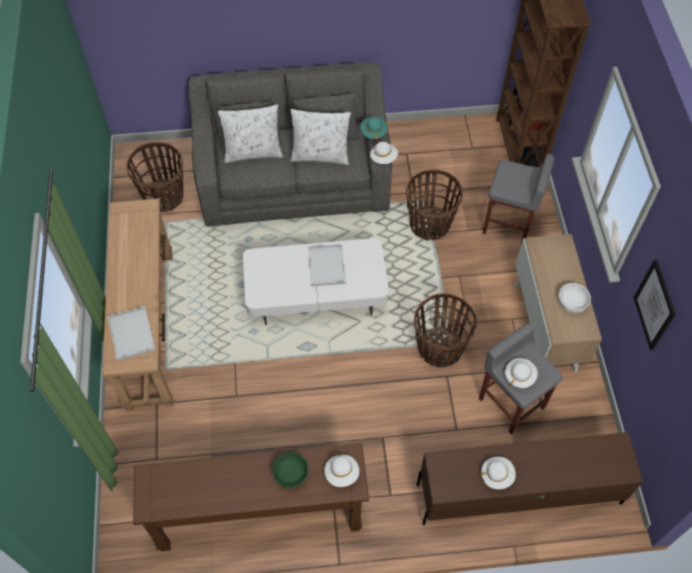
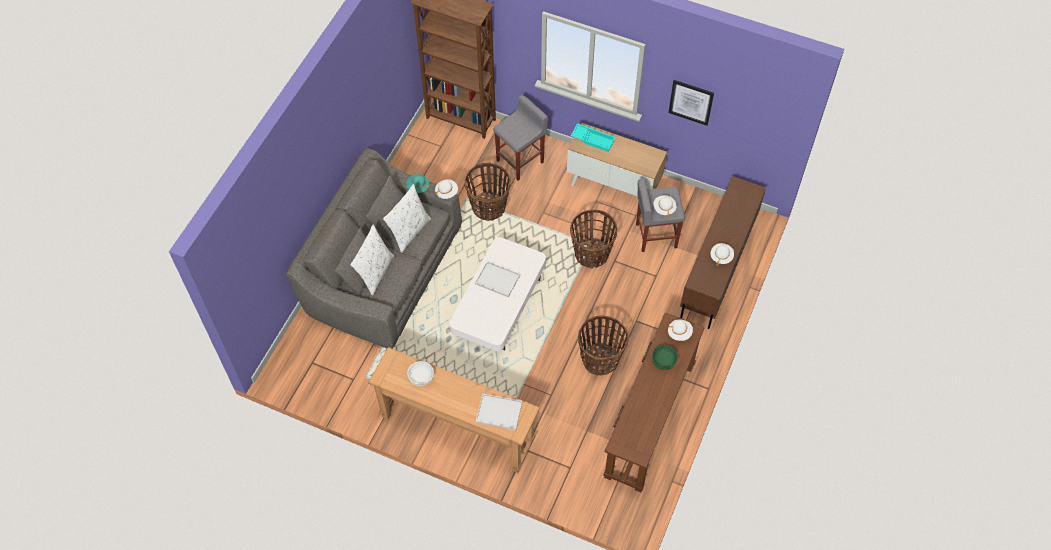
camera: 60 degrees left, 0 degrees up
(164, 196) = (338, 368): basket -> basket (600, 359)
(557, 255) = (593, 139): none -> turquoise tray
(571, 303) = (632, 152): white bowl -> white bowl (421, 377)

